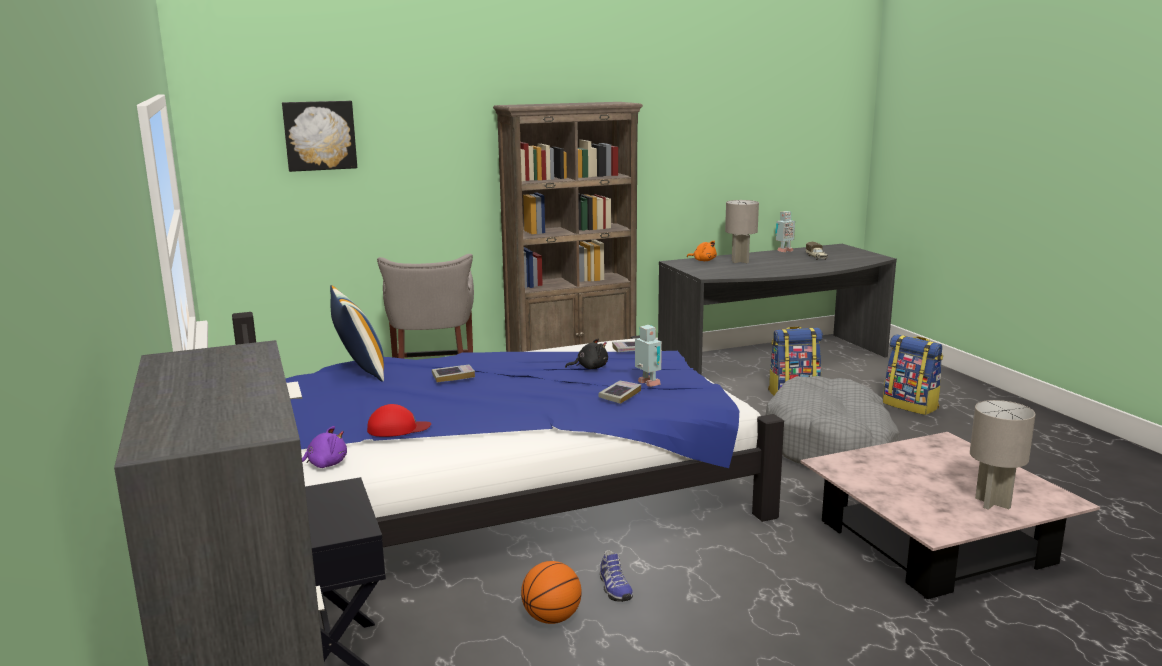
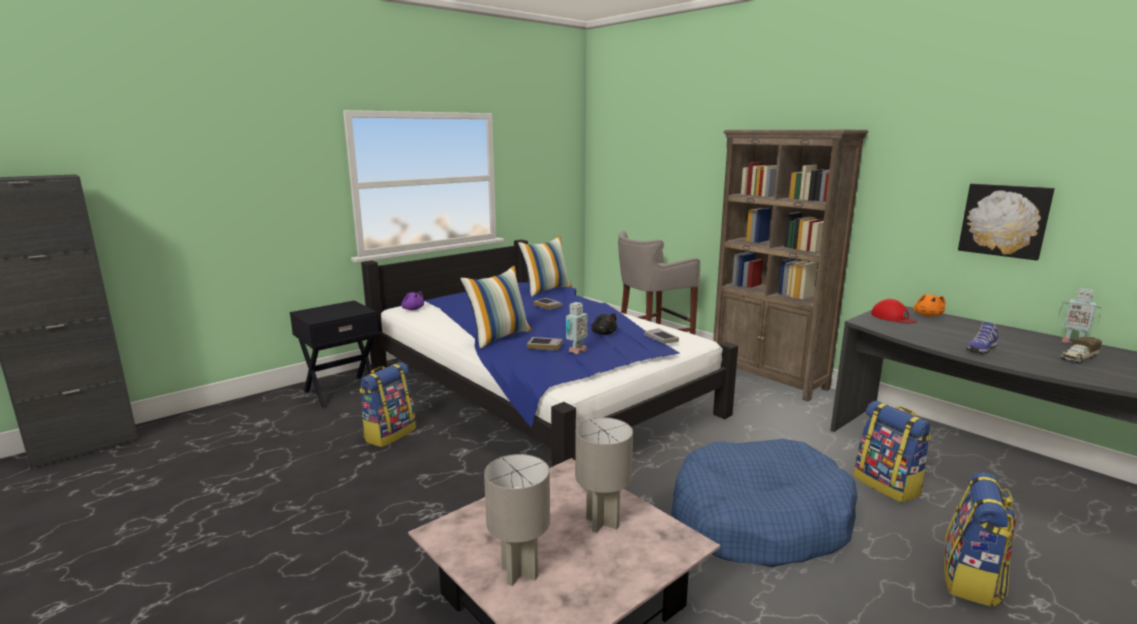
camera: 70 degrees right, 0 degrees up
(319, 135) = (644, 147): picture -> picture (1004, 220)
(398, 428) = (456, 310): red cap -> red cap (893, 318)
(552, 618) = (389, 434): basketball -> backpack
(557, 414) = (499, 337): none -> pillow
(614, 589) = (427, 447): shoe -> shoe (980, 349)
(740, 261) = (960, 328): grey table lamp -> grey table lamp (601, 523)
(831, 445) = (758, 520): grey dog bed -> blue dog bed

